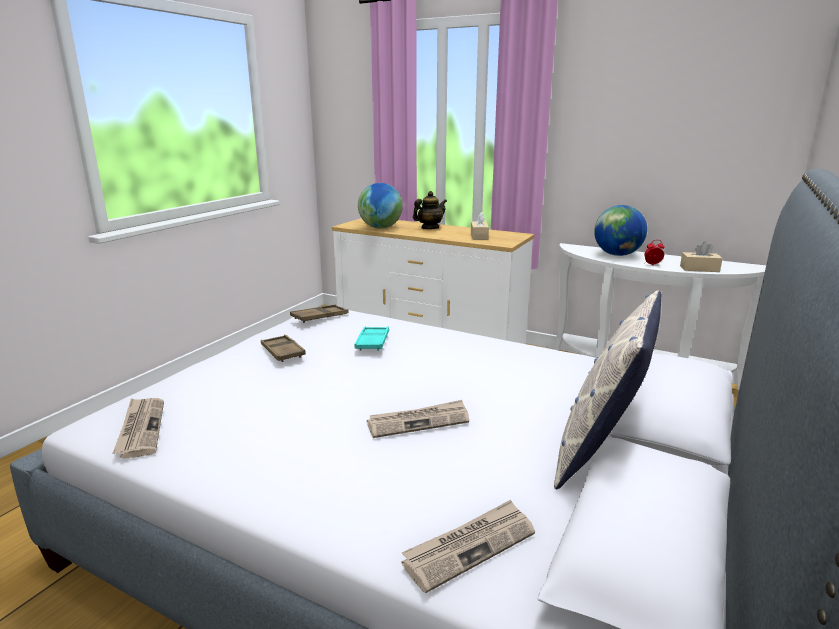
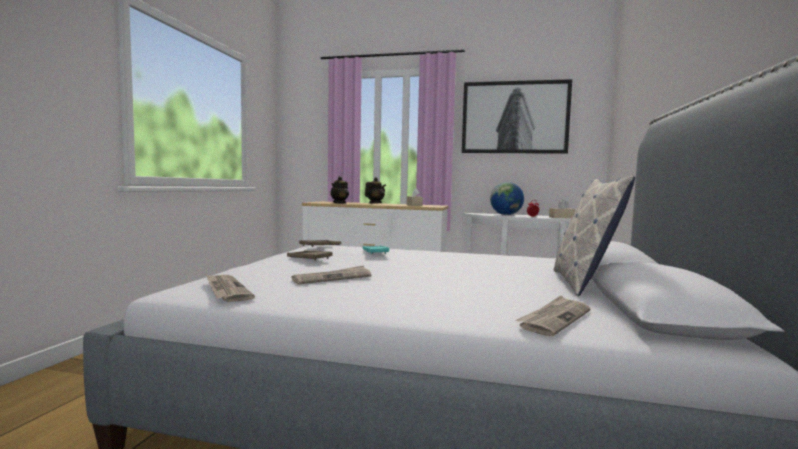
camera: 15 degrees left, 15 degrees down
(381, 228) = (339, 203): globe -> teapot
(419, 421) = (449, 279): newspaper -> newspaper (332, 278)
(650, 95) = (514, 117): none -> picture

